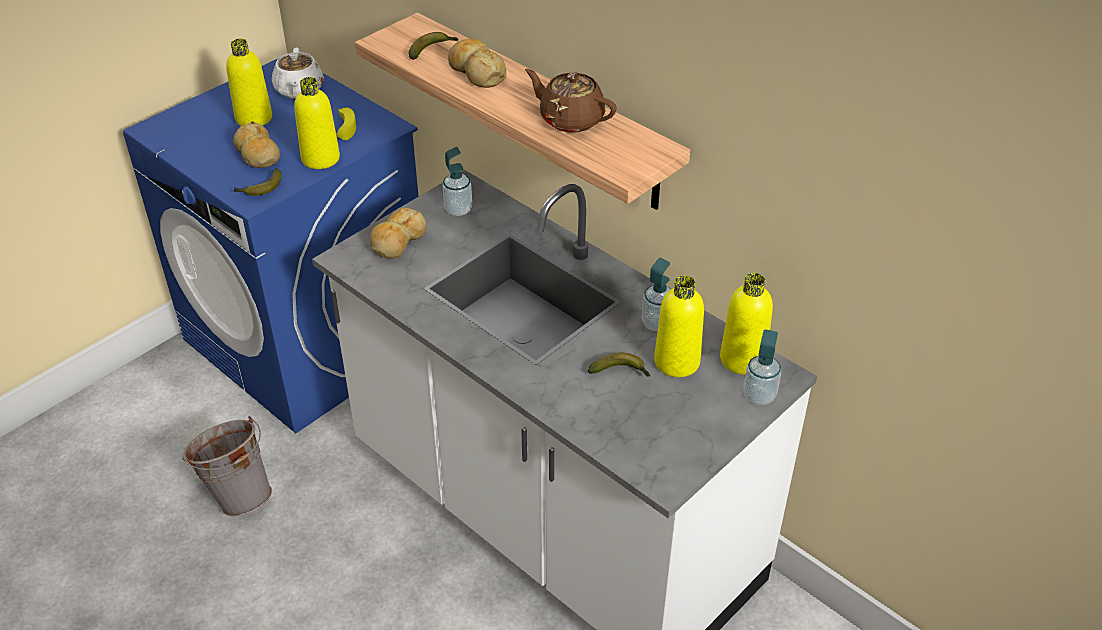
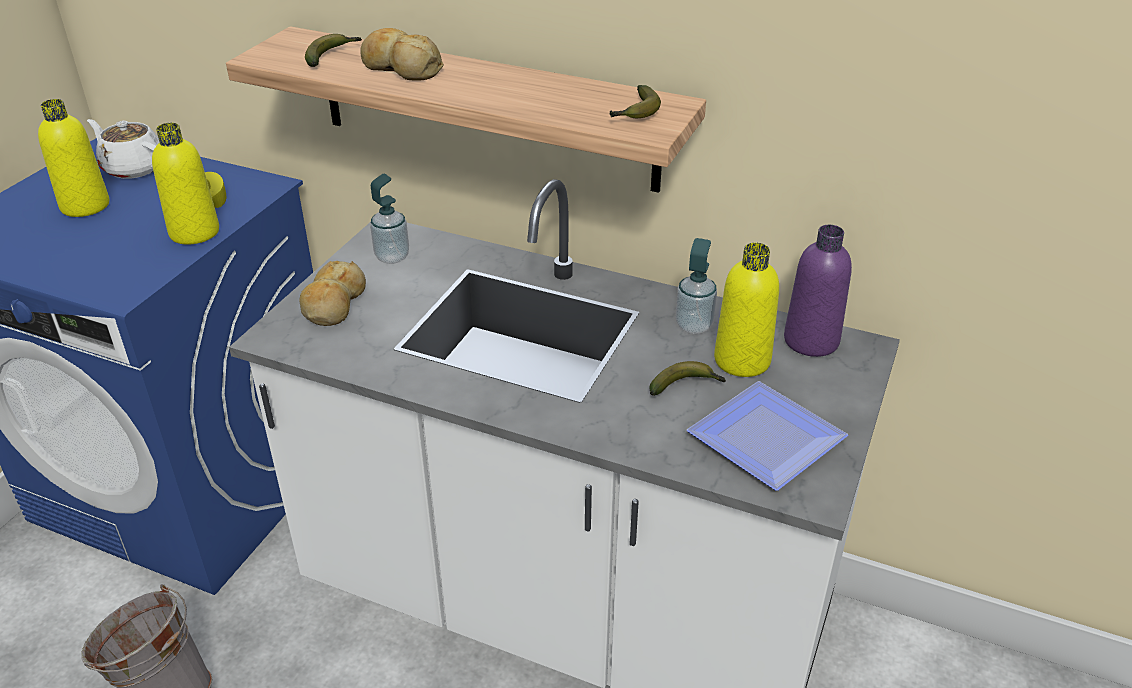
camera: 20 degrees left, 5 degrees down
(258, 154) = (107, 242): bread -> none
(260, 189) = (127, 279): banana -> banana (635, 113)
(299, 90) = (133, 168): white teapot -> white teapot turned 150 degrees clockwise
(570, 119) = (547, 93): brown teapot -> none
(657, 426) = (765, 435): none -> plate
(742, 359) = (811, 341): yellow bottle -> purple bottle
(759, 396) = (855, 374): soap dispenser -> none

